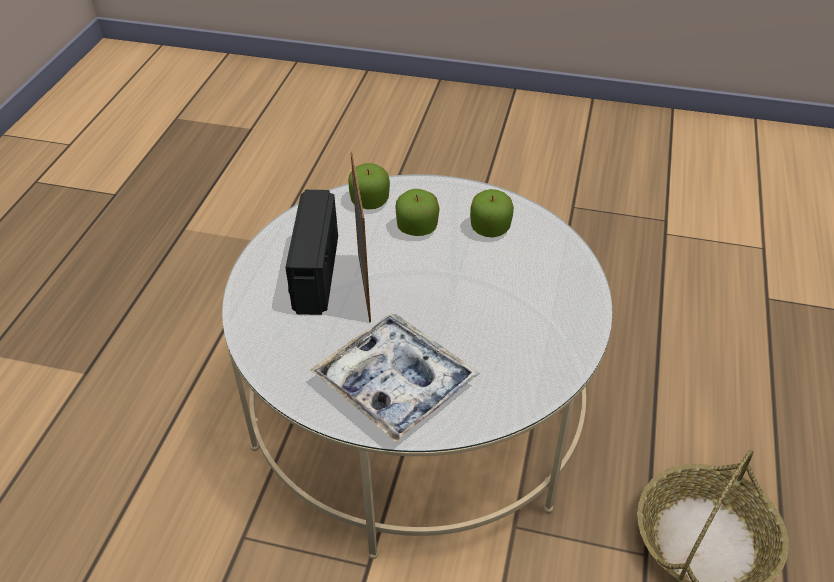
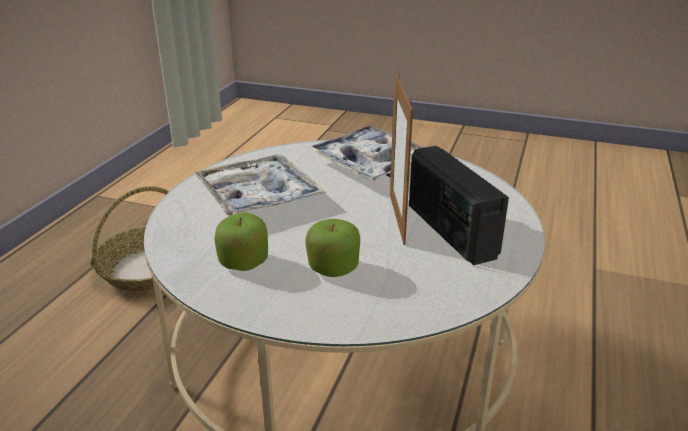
camera: 175 degrees left, 15 degrees down
(315, 273) = (450, 231): radio -> radio turned 150 degrees clockwise
(370, 201) = (392, 304): apple -> none
(511, 310) = (258, 196): none -> tray

